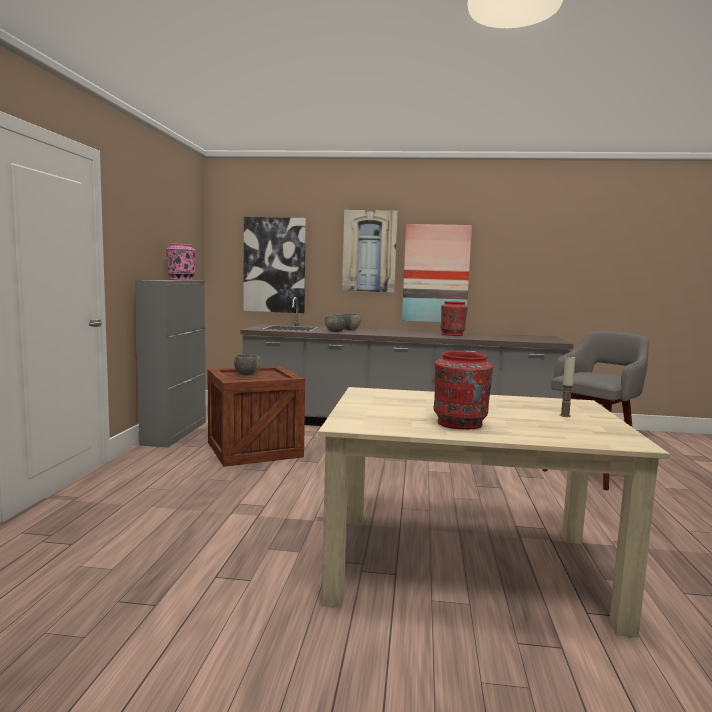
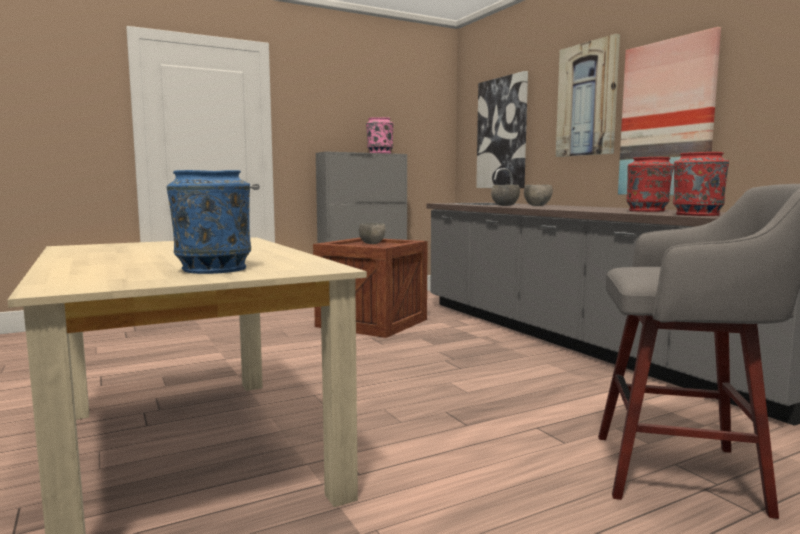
camera: 55 degrees right, 0 degrees up
(460, 424) = (111, 256): red vase -> red vase (697, 215)
(565, 415) = (212, 269): candle -> blue vase

